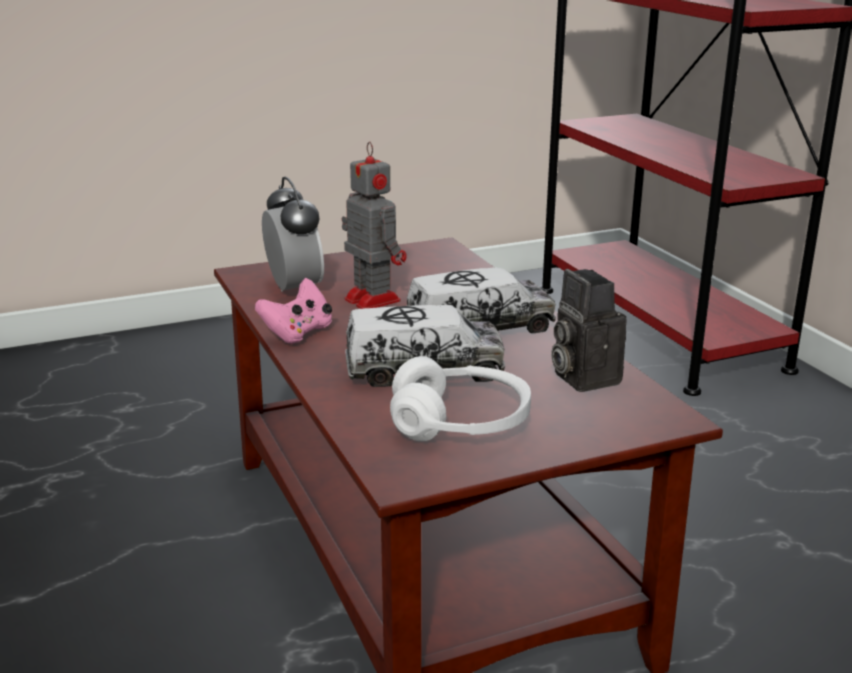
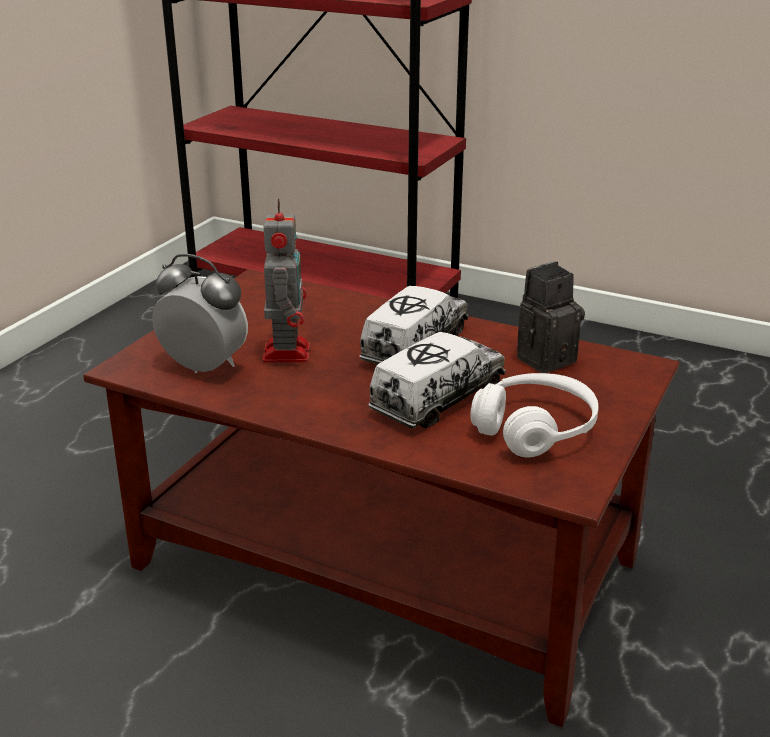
camera: 40 degrees left, 5 degrees up
(298, 333) = (283, 407): pink game controller -> none
(370, 299) = (286, 352): toy robot -> toy robot turned 75 degrees clockwise
(581, 377) = (546, 357): camera -> camera turned 120 degrees clockwise

